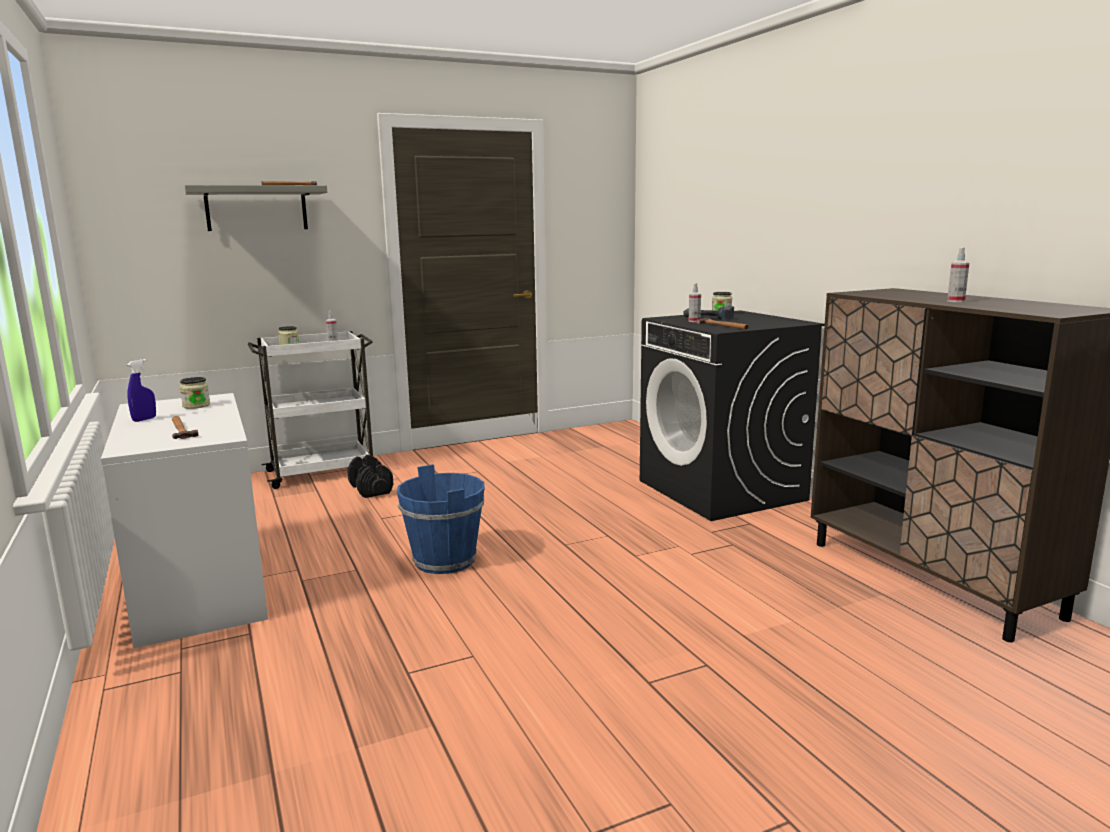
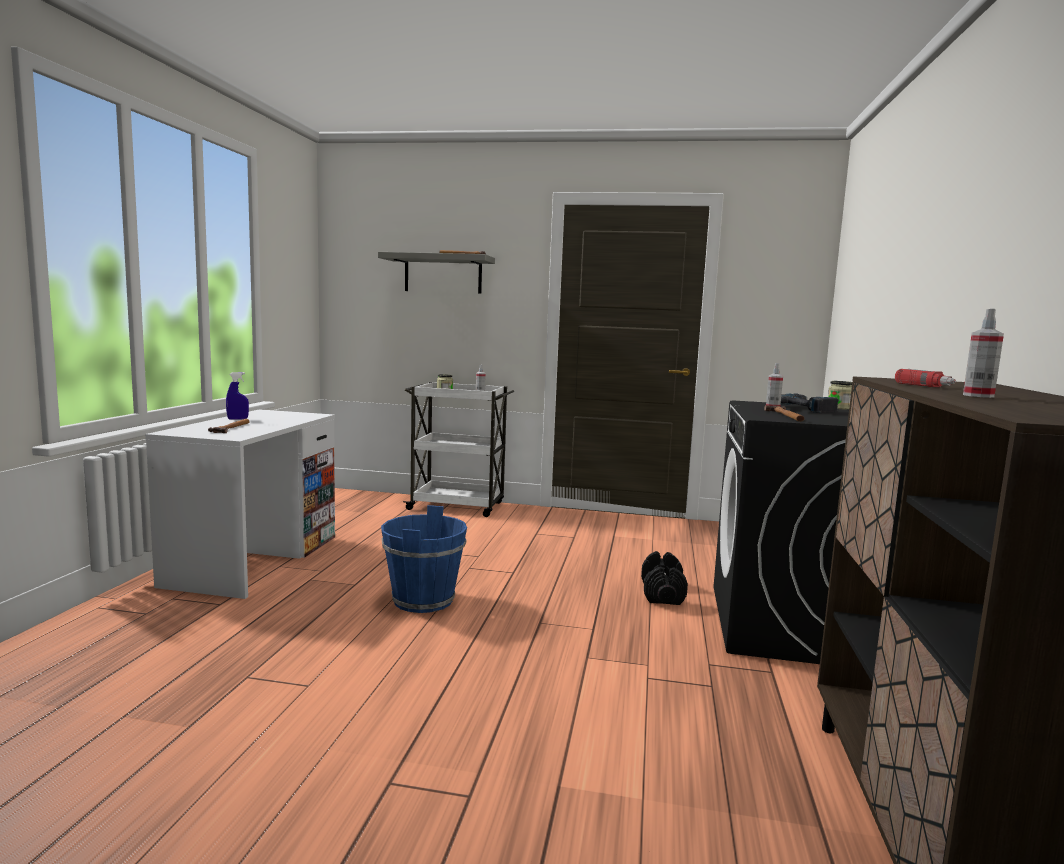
camera: 35 degrees right, 5 degrees down
(196, 406) = (288, 417): jar -> none
(371, 489) = (469, 528): black dumbbell -> black dumbbell (663, 593)
(895, 294) = (935, 385): none -> power drill

